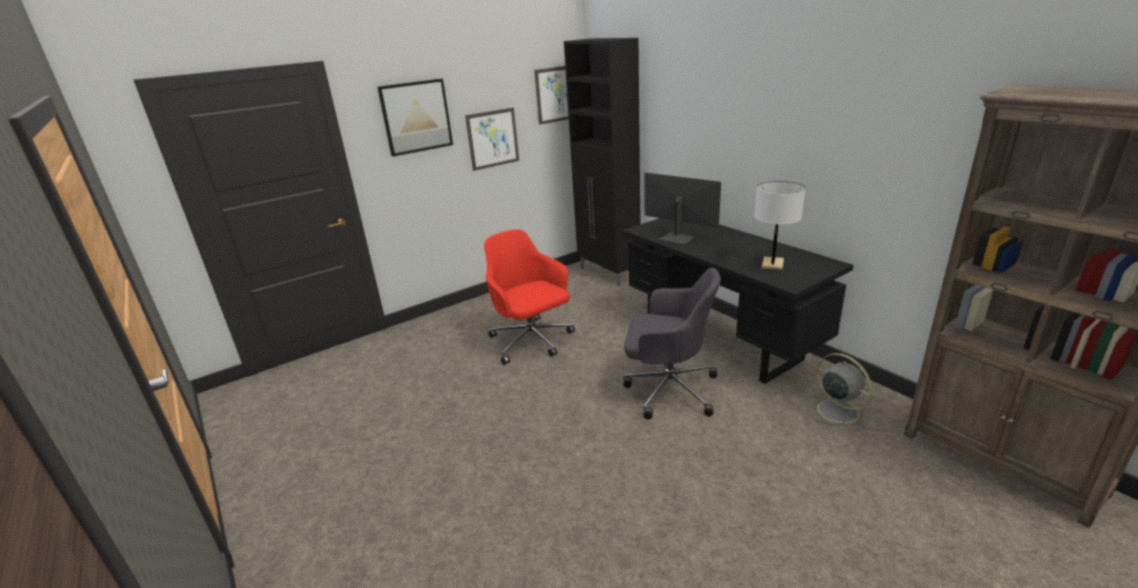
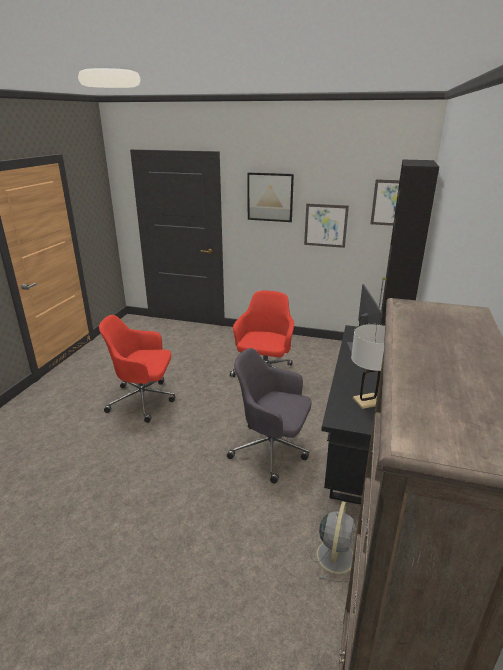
camera: 50 degrees right, 0 degrees up
(462, 451) = (144, 400): none -> red office chair
(668, 389) = (272, 450): grey office chair -> grey office chair turned 135 degrees clockwise

